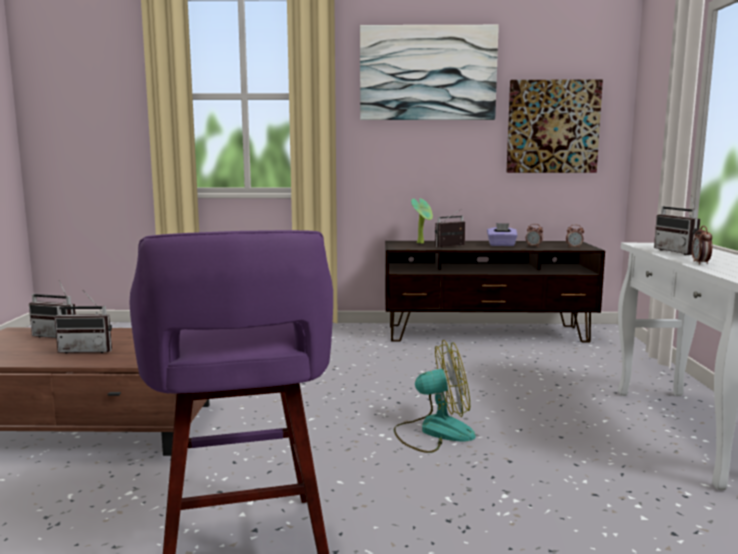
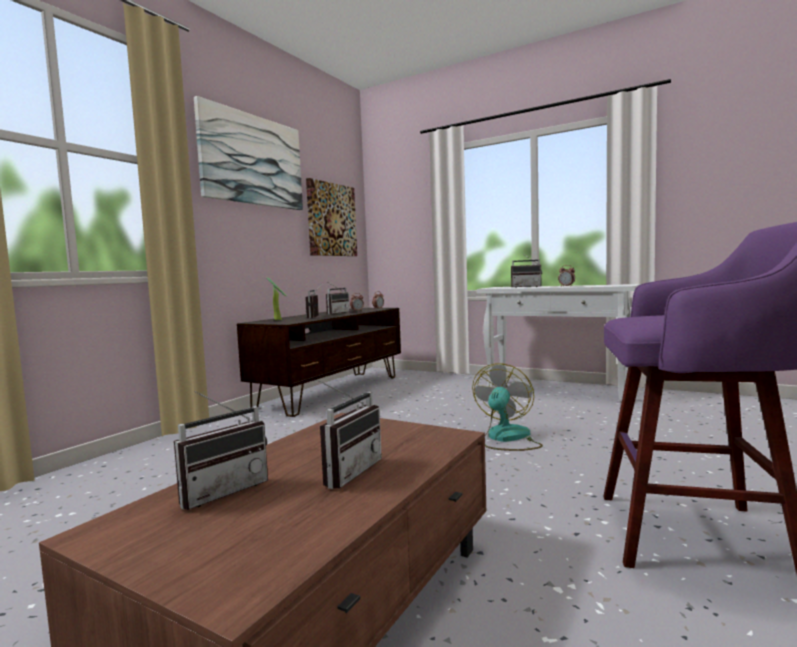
camera: 60 degrees left, 5 degrees down
(501, 245) = (336, 313): purple tissue box -> radio

